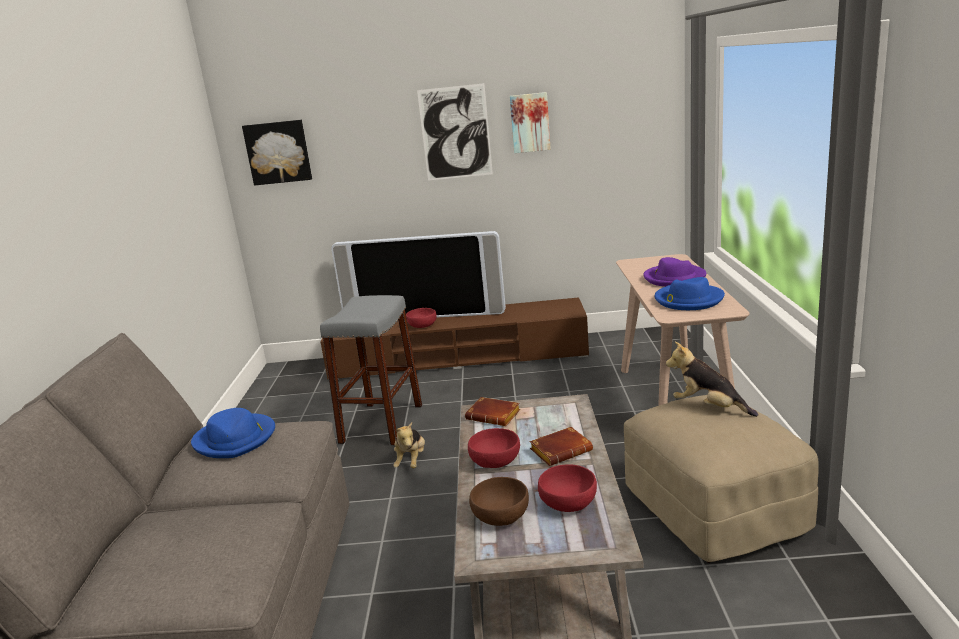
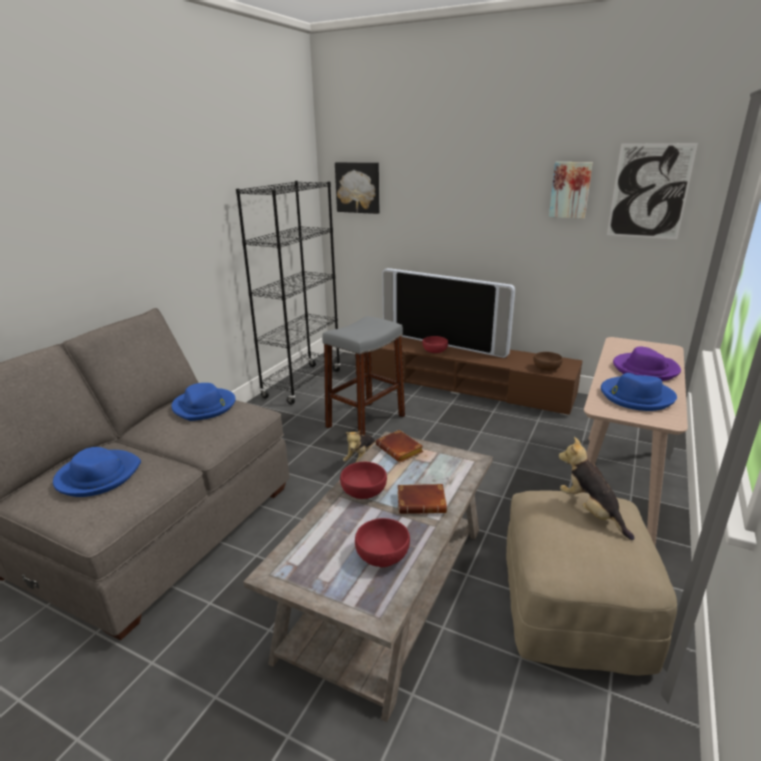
camera: 25 degrees right, 5 degrees up
(178, 546) = (98, 476): none -> blue hat
(266, 408) = (302, 384): none -> black bookcase
(455, 133) = (500, 190): picture -> picture (649, 191)
(501, 515) = (323, 543): brown bowl -> brown bowl (547, 368)

